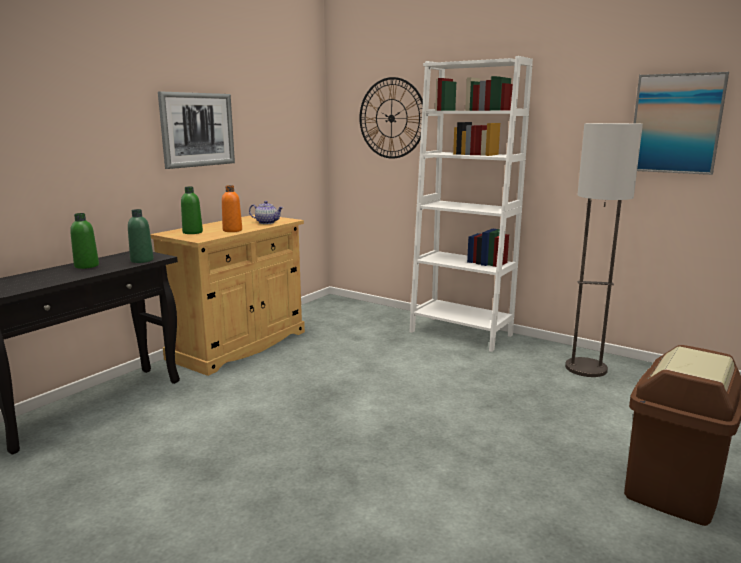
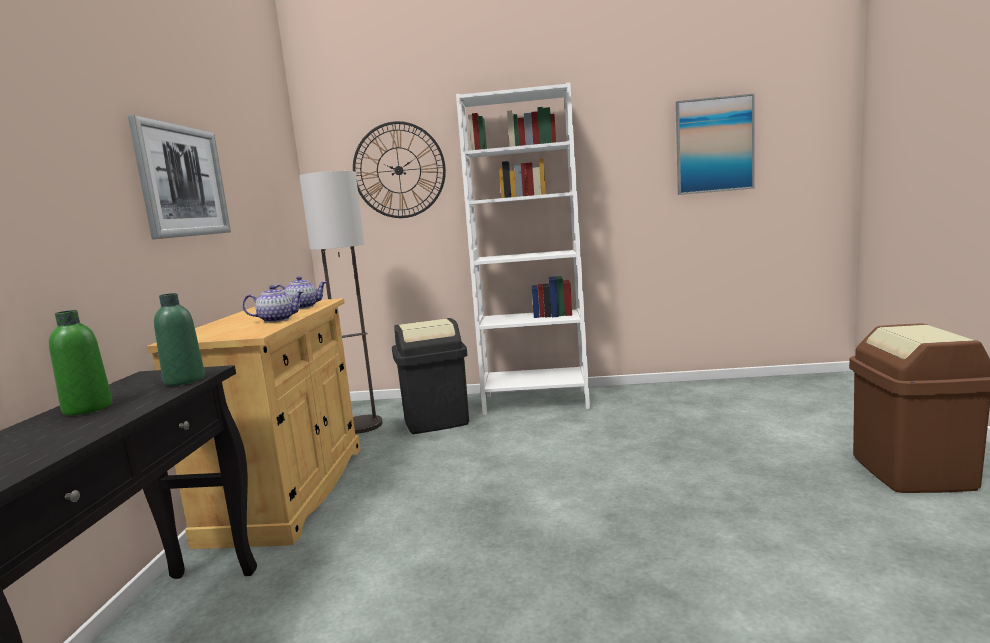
camera: 30 degrees left, 5 degrees down
(192, 232) = (219, 331): green bottle -> none
(232, 230) = (277, 320): orange bottle -> teapot
(373, 326) = (436, 420): none -> black trash can
(586, 368) = (688, 398): floor lamp -> floor lamp (361, 425)

